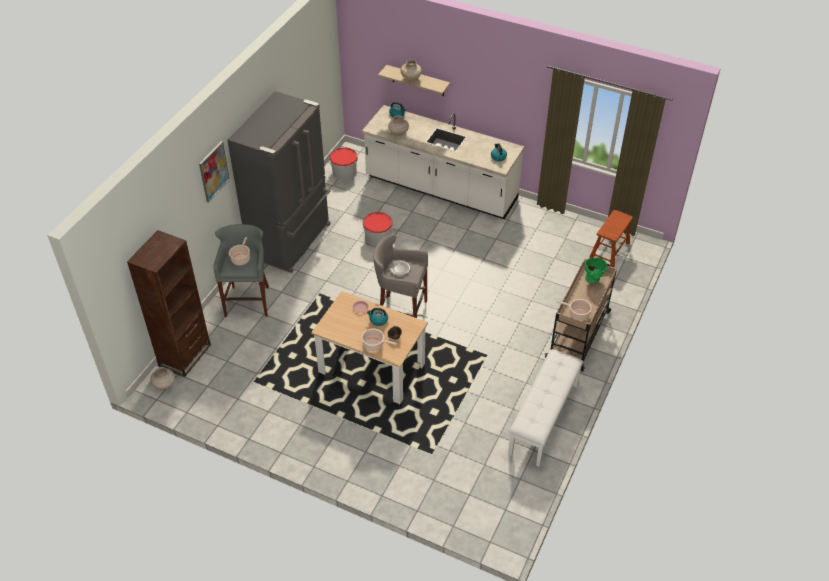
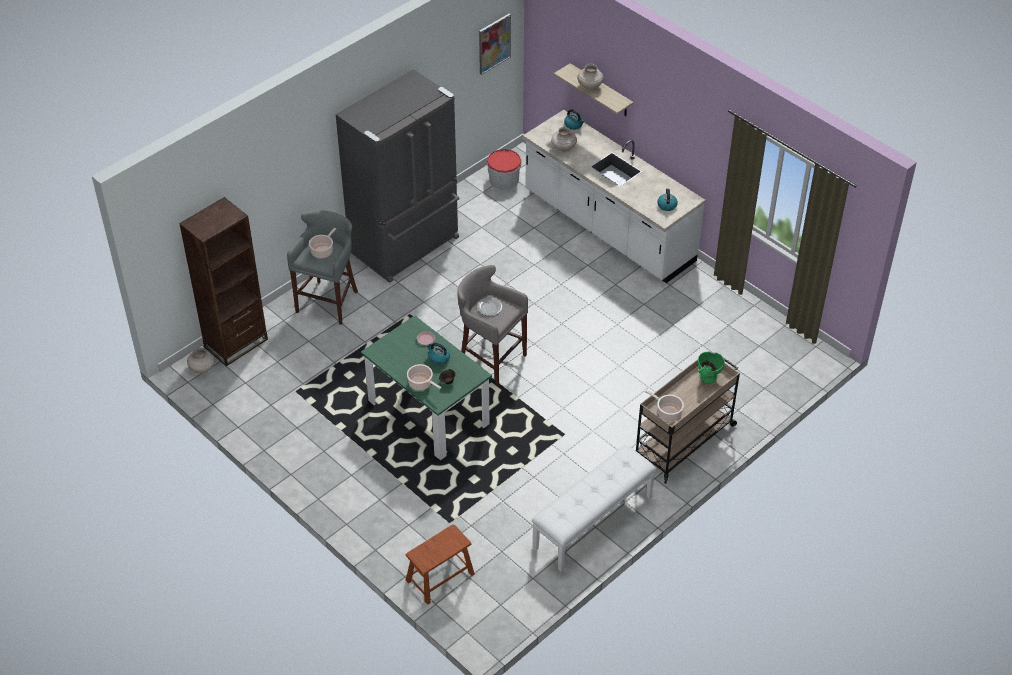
camera: 20 degrees right, 0 degrees up
(213, 171) = (312, 146): picture -> picture (494, 43)
(371, 368) = (428, 413): beige dining table -> green dining table
(378, 238) = (505, 267): bucket -> none
(609, 250) = (775, 353): brown stool -> brown stool (440, 577)

